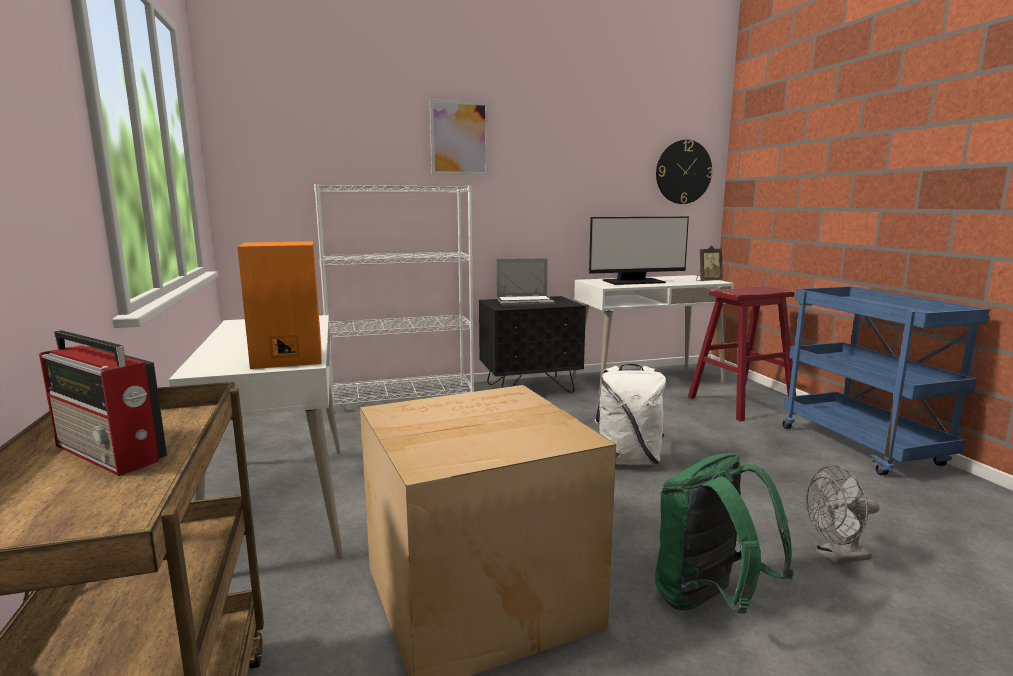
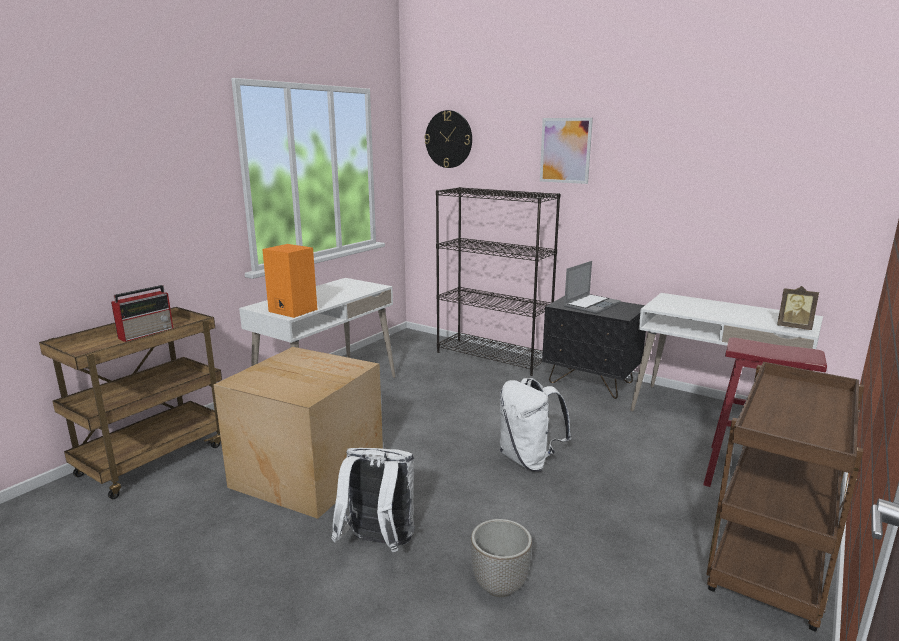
camera: 50 degrees right, 5 degrees up
(110, 453) = (147, 333): radio -> radio turned 135 degrees counterclockwise
(402, 397) = (493, 357): white bookcase -> black bookcase
(525, 302) = (591, 305): laptop -> laptop turned 90 degrees counterclockwise
(634, 282) = (704, 308): monitor -> none
(683, 172) = (826, 189): wall clock -> wall clock (448, 139)
(709, 601) = (378, 544): green backpack -> white backpack
(836, 557) = (499, 586): grey fan -> planter
(863, 447) = (770, 568): blue cart -> brown cart

